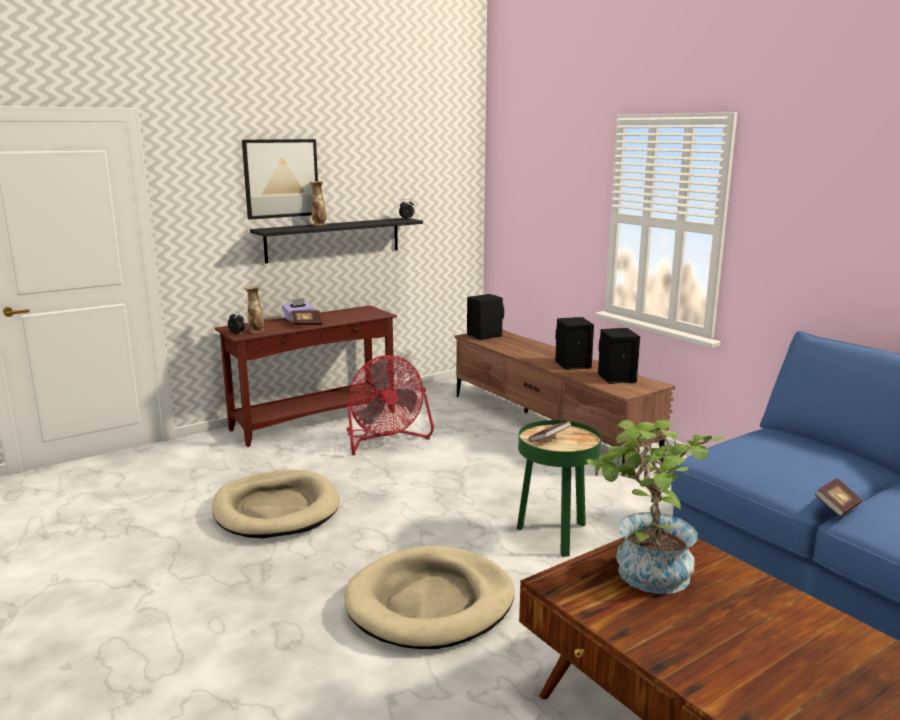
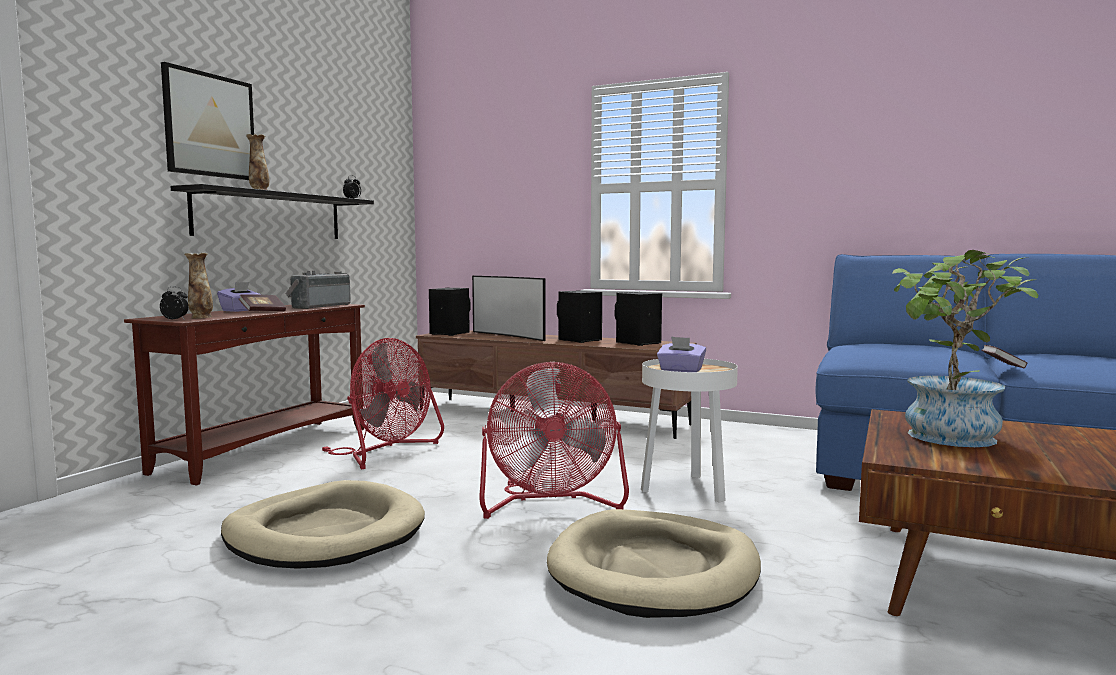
camera: 30 degrees left, 10 degrees down
(358, 316) = (319, 306): none -> radio
(432, 522) = (545, 505): none -> red fan
(527, 347) = (510, 335): none -> television
(549, 439) = (681, 370): book -> purple tissue box
(555, 535) = (687, 489): green side table -> white side table

